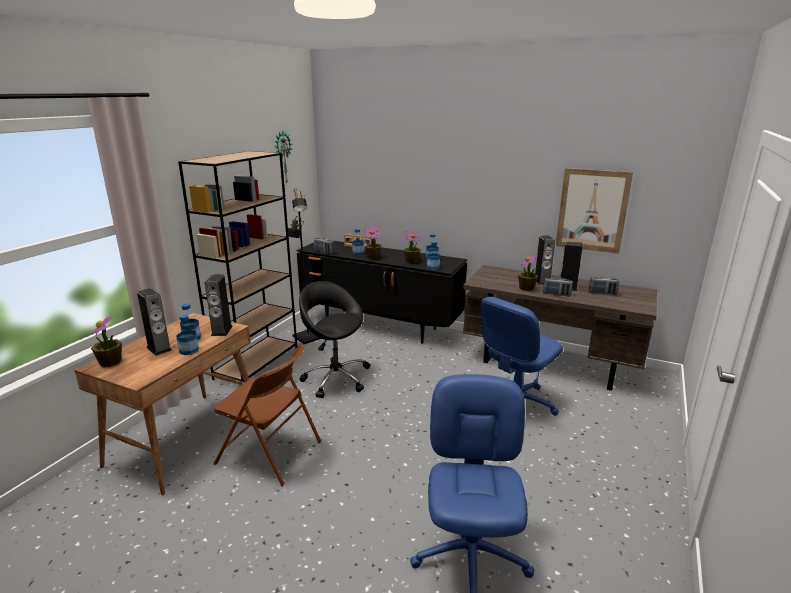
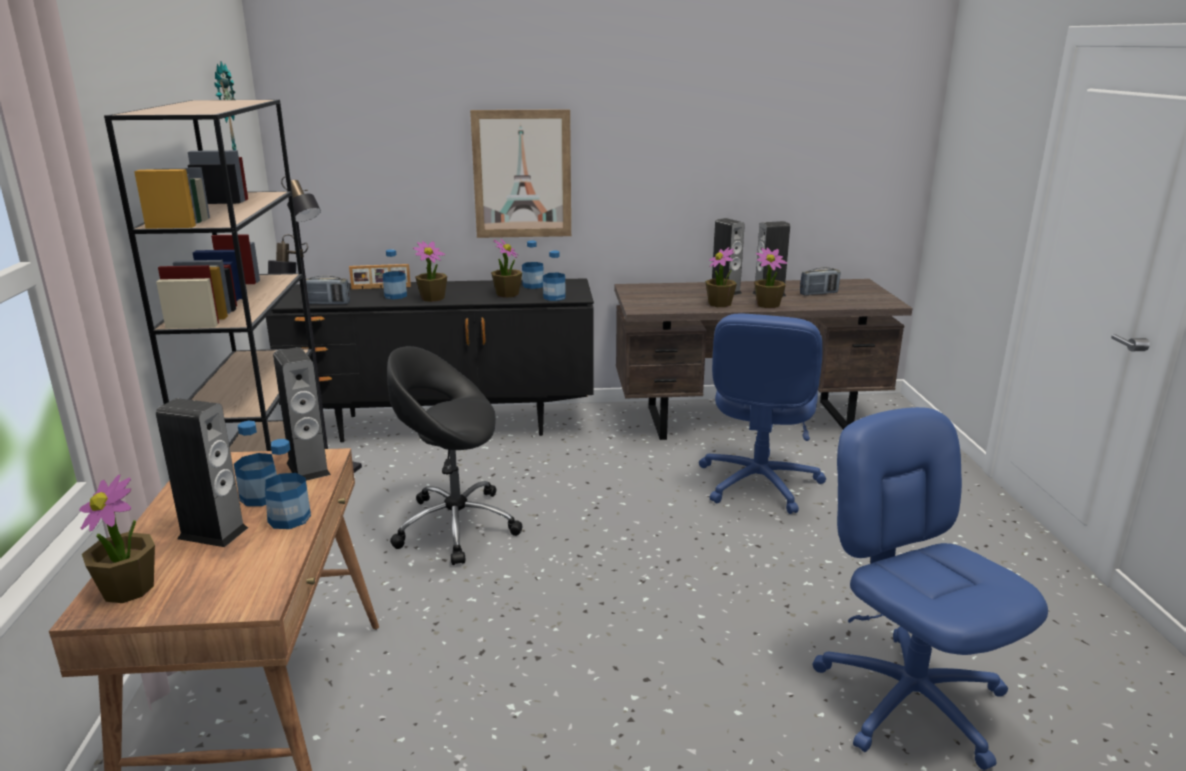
camera: 30 degrees left, 0 degrees up
(269, 453) = (462, 683): brown chair -> none
(556, 294) = (768, 305): radio -> potted plant
(592, 210) = (776, 173): picture -> picture (522, 174)

